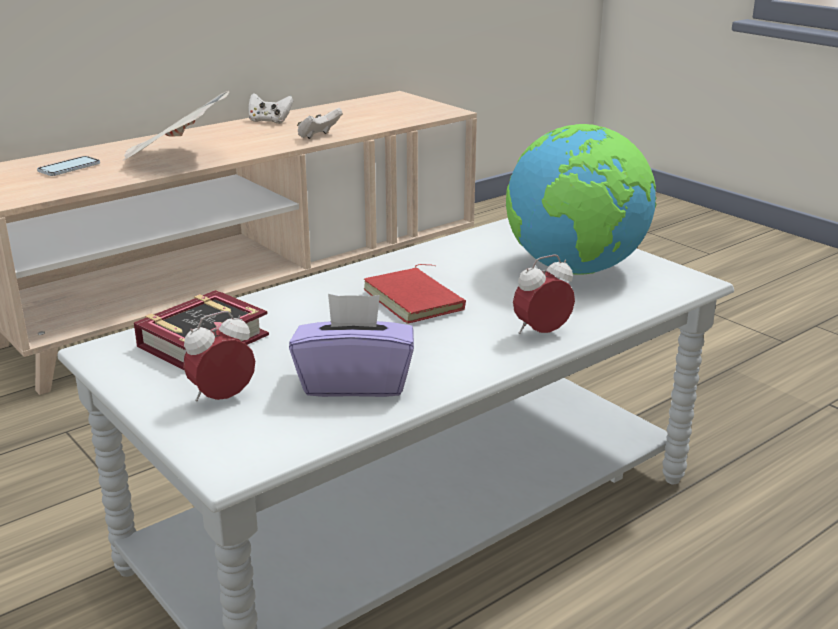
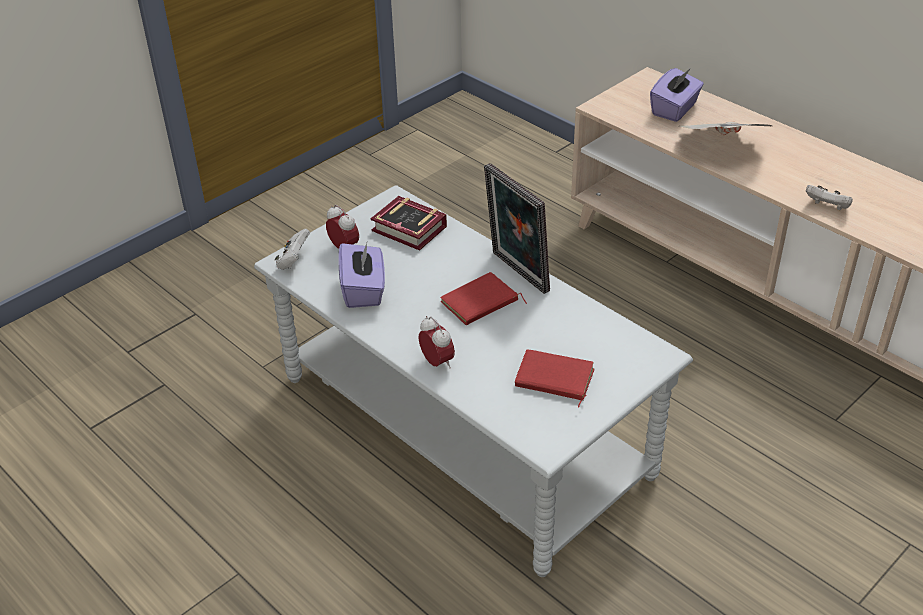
camera: 85 degrees right, 15 degrees up
(69, 168) = (674, 109): phone -> purple tissue box
(269, 121) = (861, 173): white game controller -> white game controller (293, 261)
(358, 276) = (516, 273): none -> picture frame
(576, 269) = (553, 380): globe -> red book

